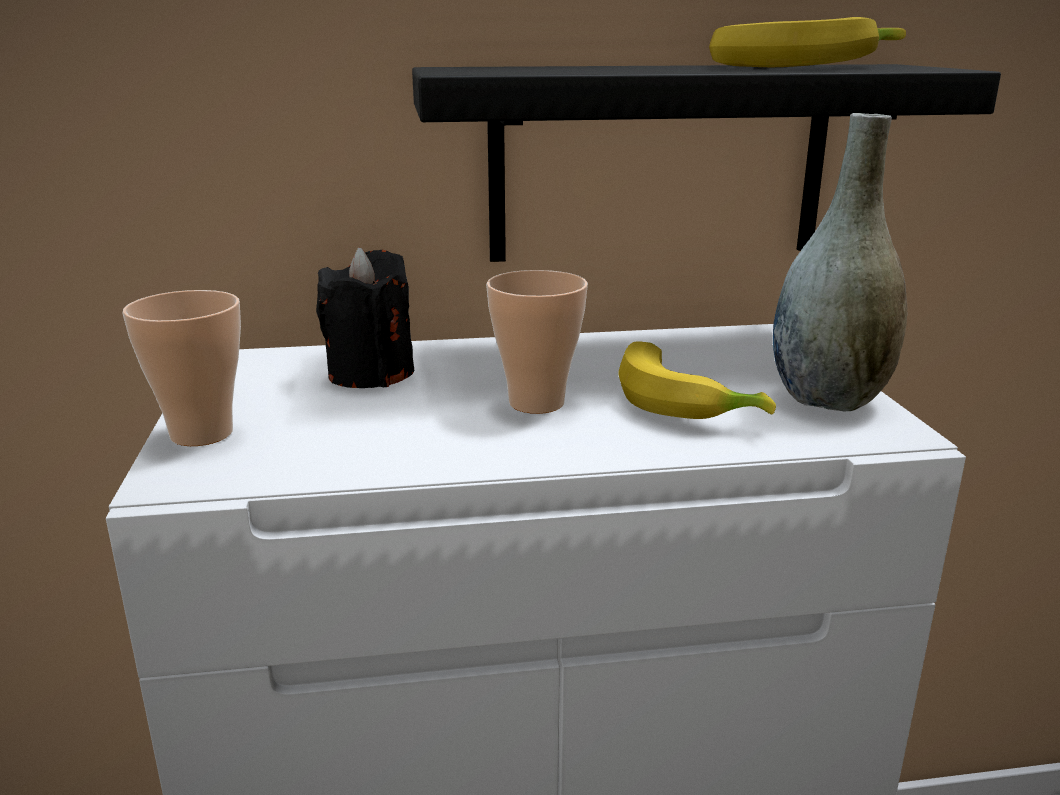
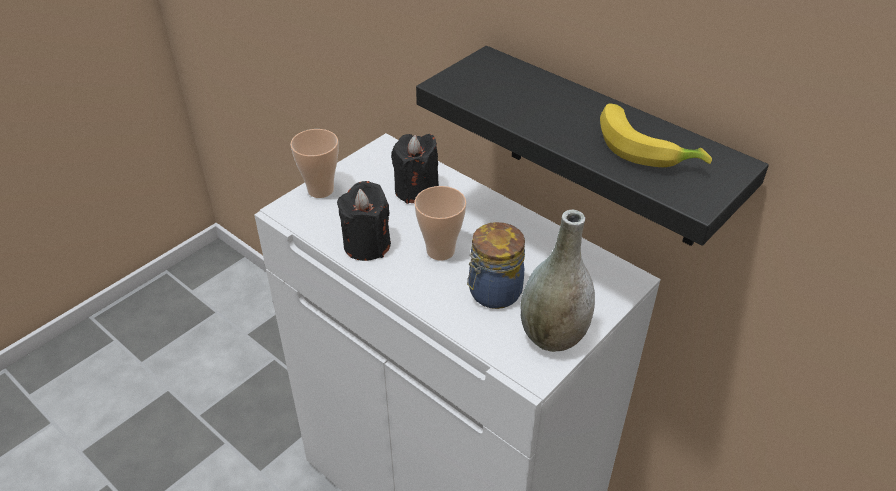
camera: 50 degrees right, 20 degrees up
(418, 446) = (367, 245): none -> black candle
(687, 402) = (493, 293): banana -> jar

